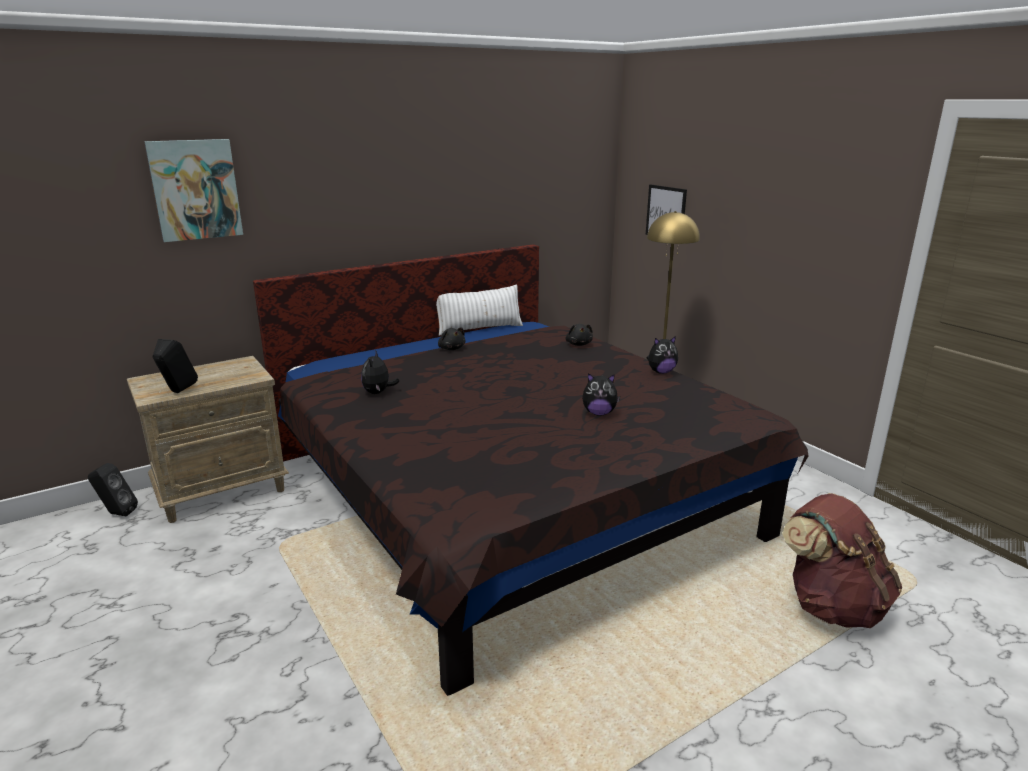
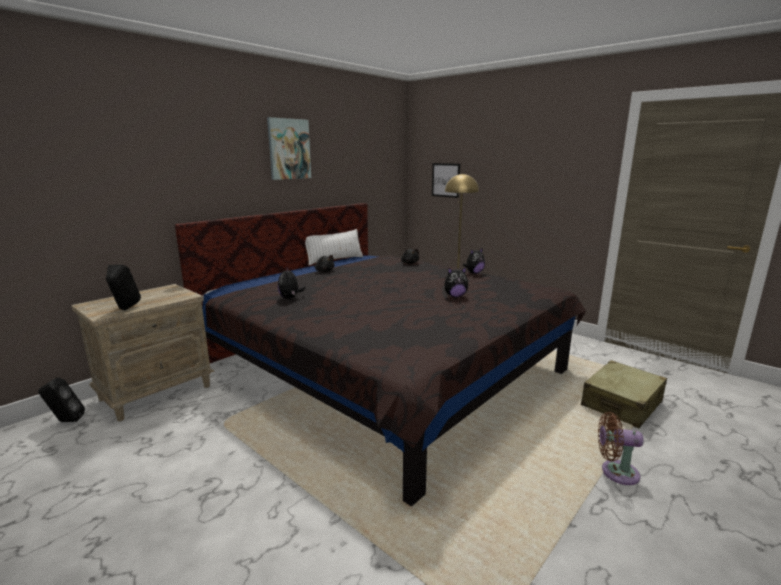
camera: 15 degrees left, 5 degrees down
(195, 190) = (128, 151): picture -> picture (289, 149)
(751, 707) = (615, 472): none -> brown fan
(831, 606) = (621, 404): brown backpack -> beige suitcase

